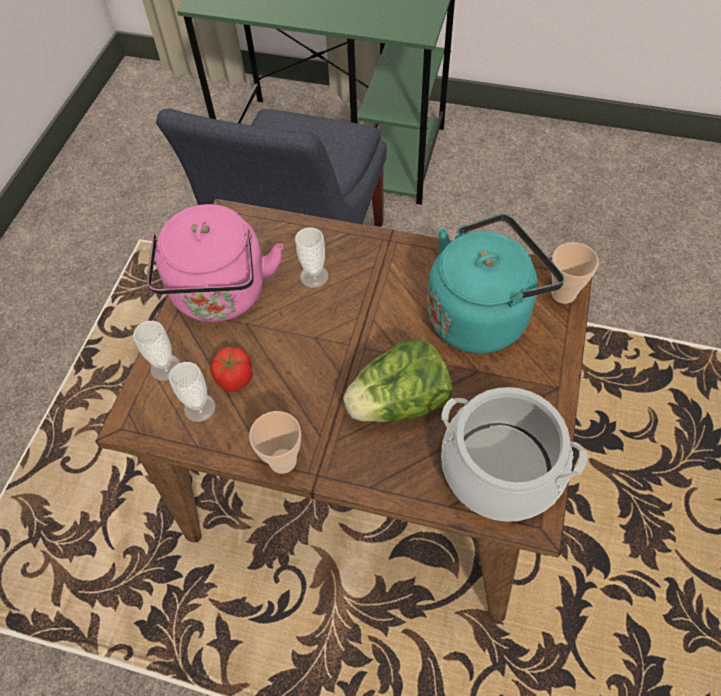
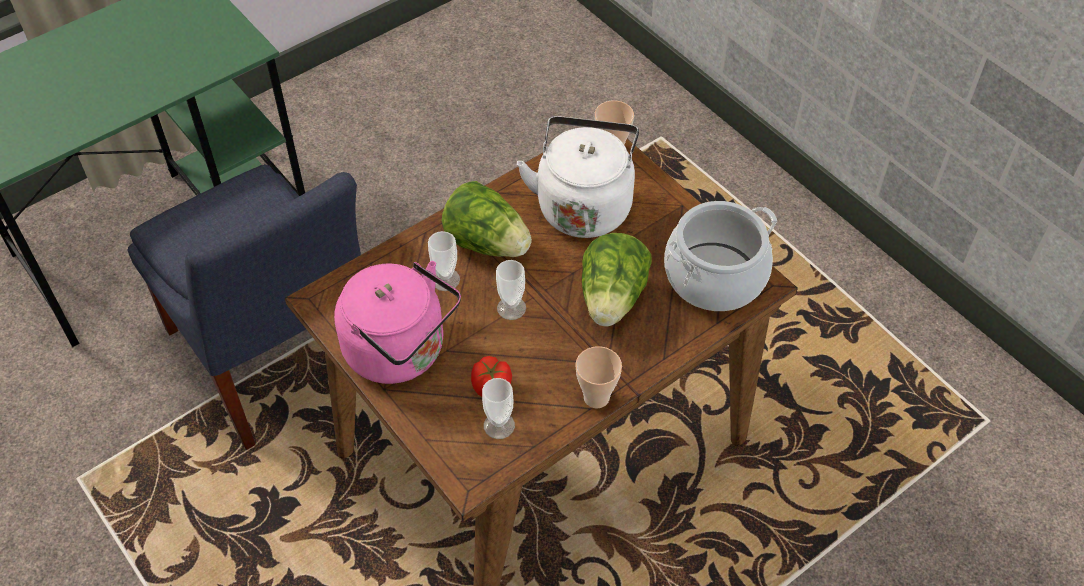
camera: 55 degrees left, 5 degrees down
(165, 367) = (436, 428): cup -> cup (511, 308)
(375, 278) = (487, 243): none -> lettuce
(481, 314) = (584, 204): turquoise kettle -> white kettle

